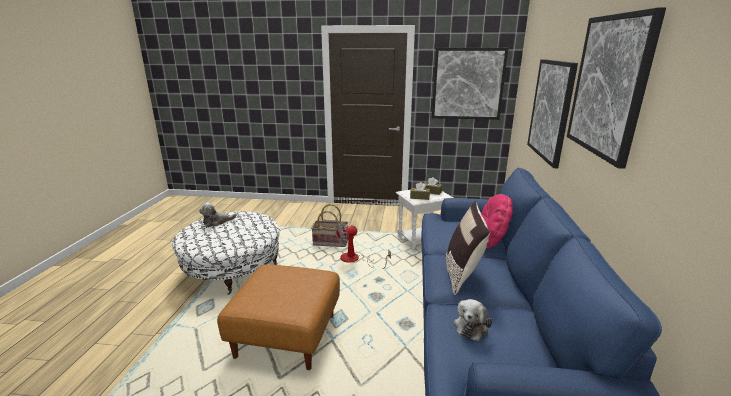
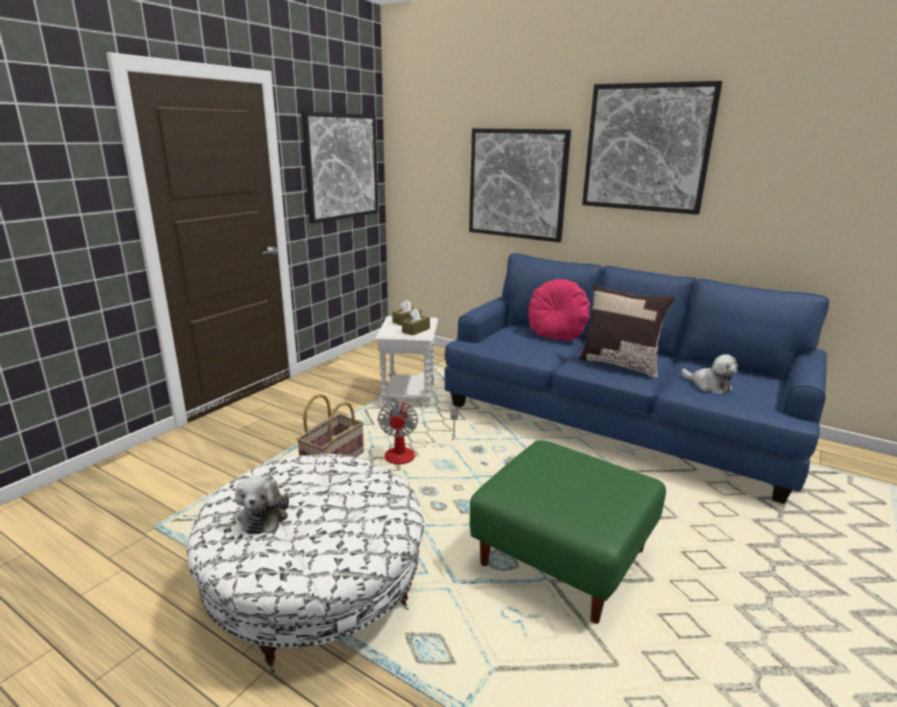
camera: 65 degrees left, 0 degrees up
(287, 336) = (564, 557): brown ottoman -> green ottoman

